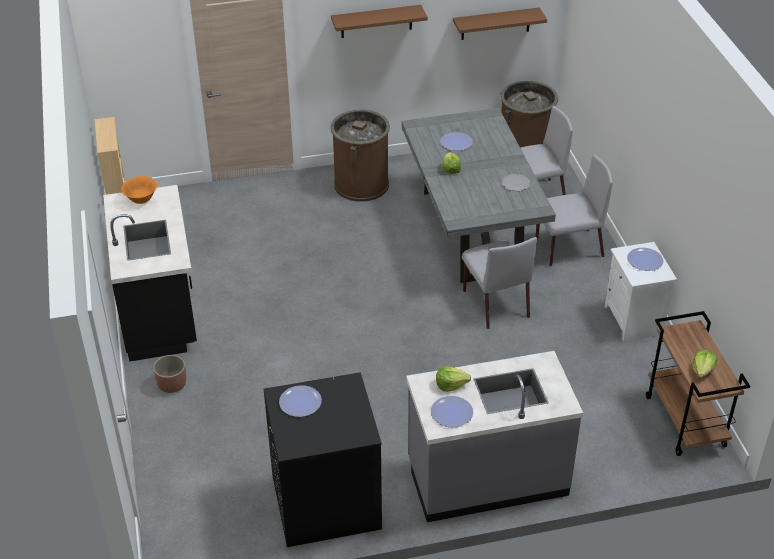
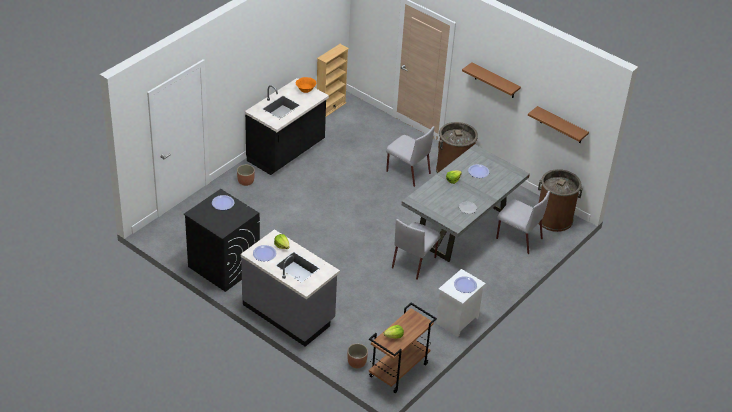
camera: 50 degrees right, 0 degrees up
(568, 248) = (489, 271): grey chair -> grey chair (407, 172)
(640, 456) = (357, 362): none -> planter

